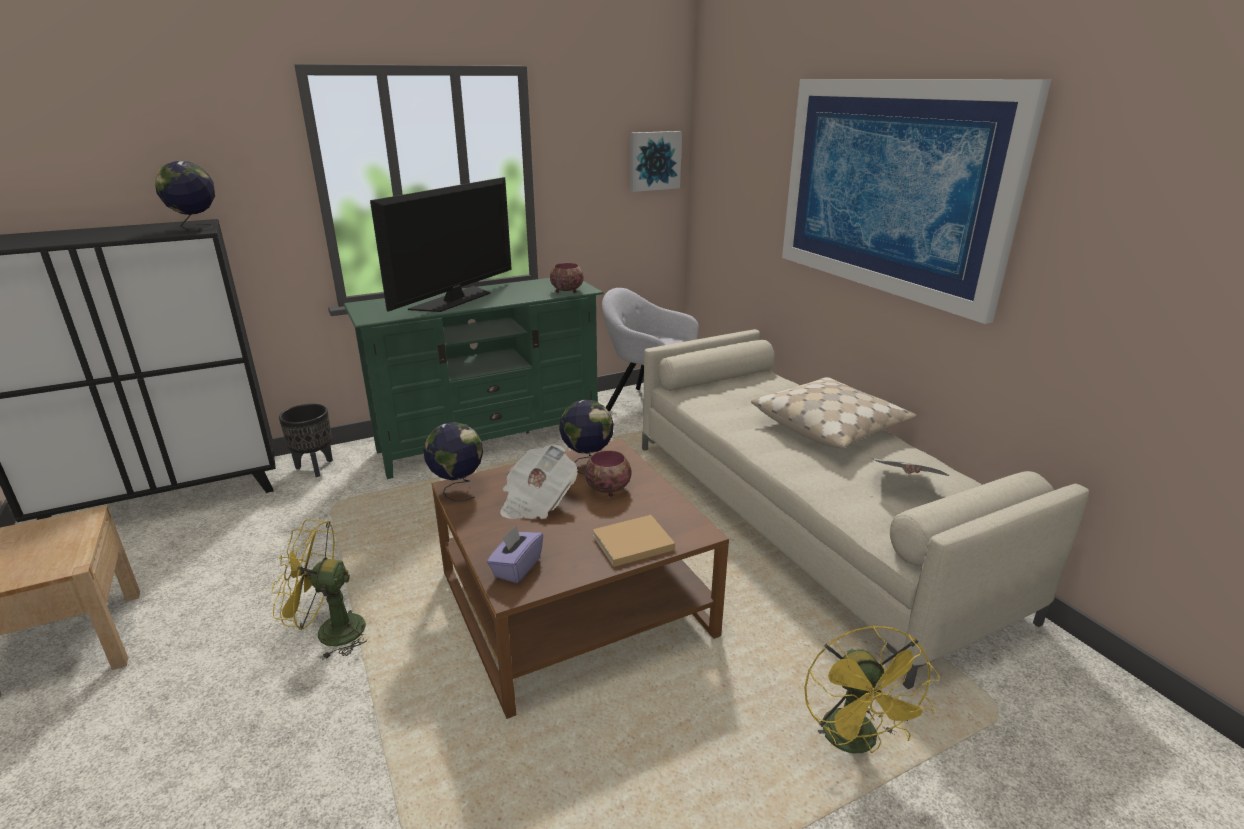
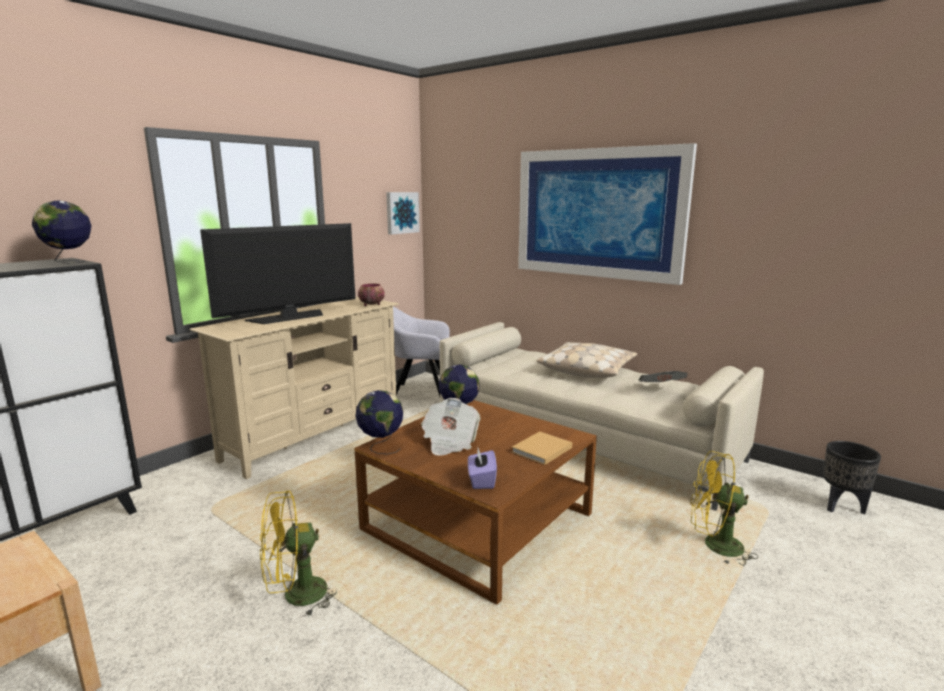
camera: 25 degrees left, 10 degrees down
(315, 468) = (165, 486): black planter -> black planter (842, 507)
(454, 300) = (289, 317): television -> television turned 45 degrees clockwise
(490, 440) = (314, 436): green tv stand -> beige tv stand
(608, 489) = (491, 425): bowl -> none
(856, 743) = (714, 546): yellow fan -> yellow fan turned 135 degrees clockwise

